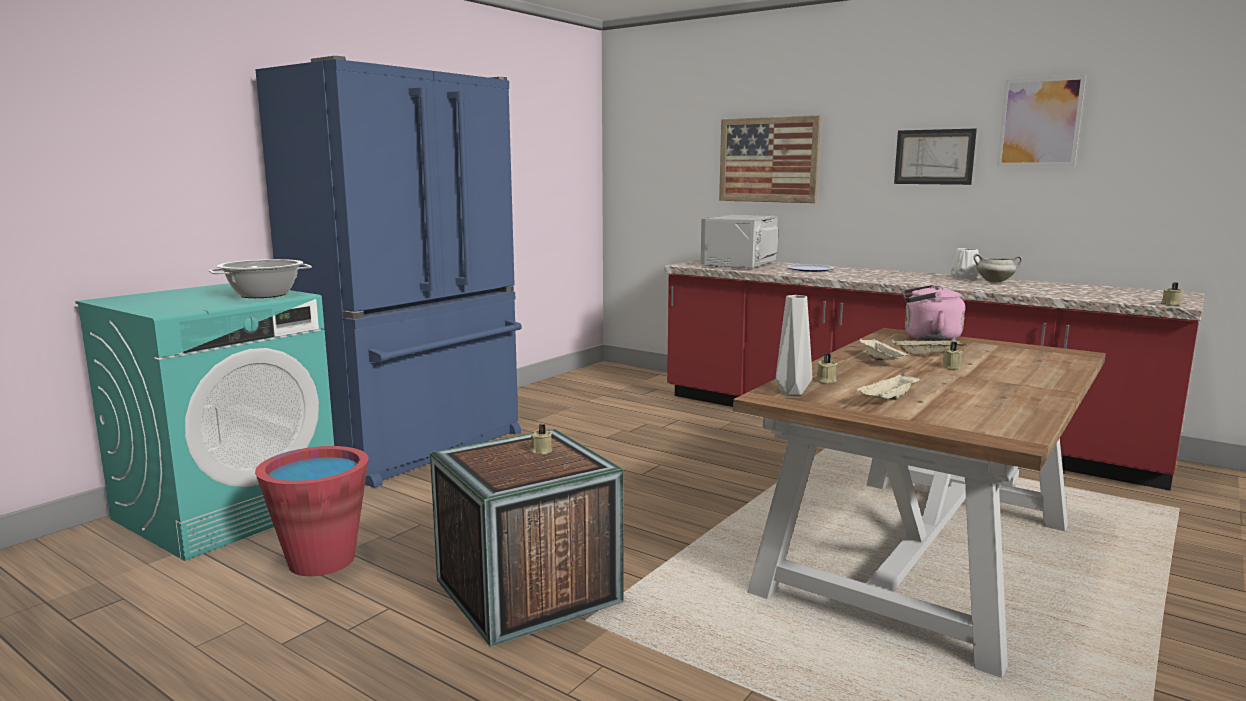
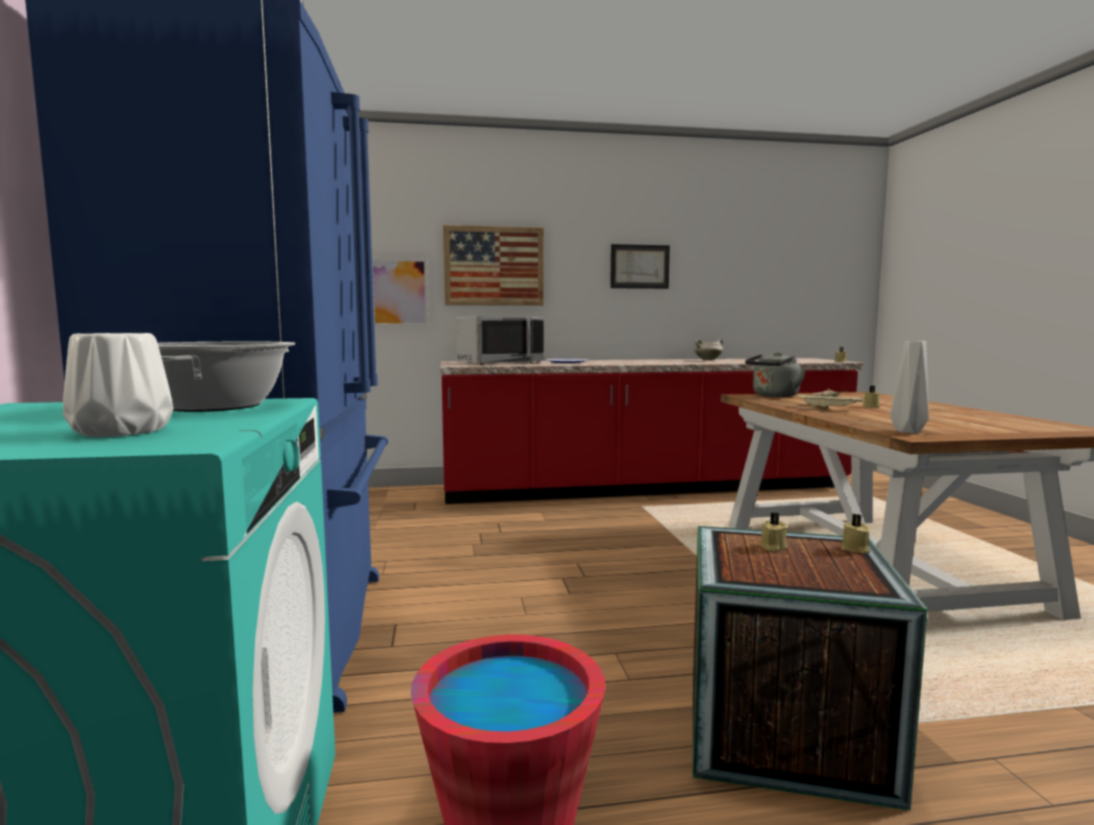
camera: 45 degrees left, 5 degrees down
(740, 265) = (500, 363): grey microwave -> grey microwave turned 105 degrees counterclockwise
(825, 381) = (877, 423): beige candle -> beige candle (855, 549)
(889, 400) = (958, 425): beige tray -> none
(928, 338) = (773, 396): pink kettle -> grey kettle
(963, 277) = (678, 359): white vase -> white vase (119, 431)
(1040, 122) = (710, 243): picture -> picture (399, 292)

